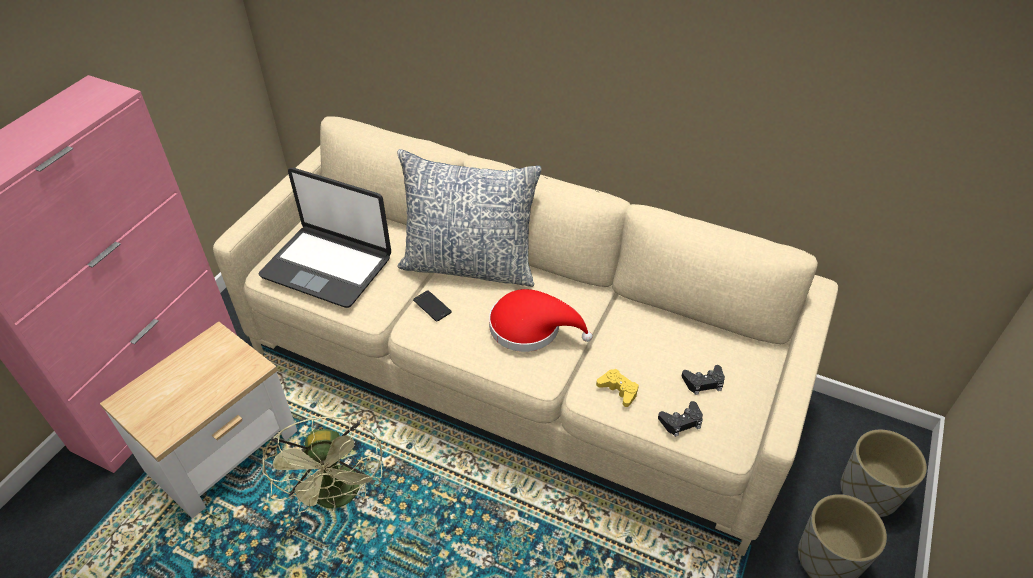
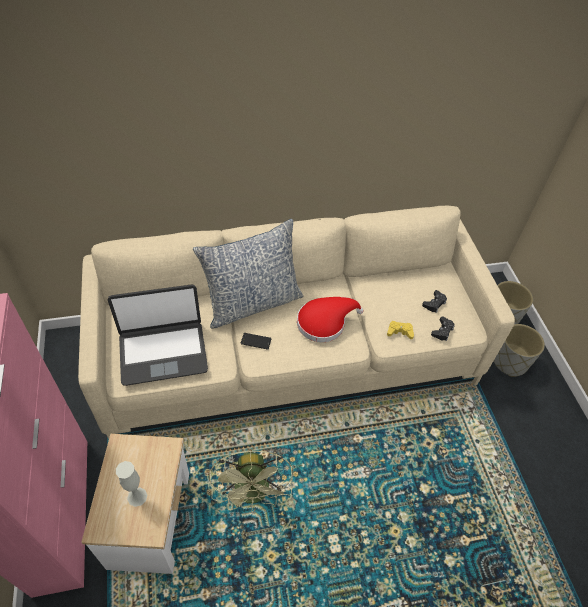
camera: 40 degrees left, 5 degrees up
(181, 394) = (137, 496): none -> white vase
(339, 497) = (253, 495): green fan -> green fan turned 45 degrees clockwise

